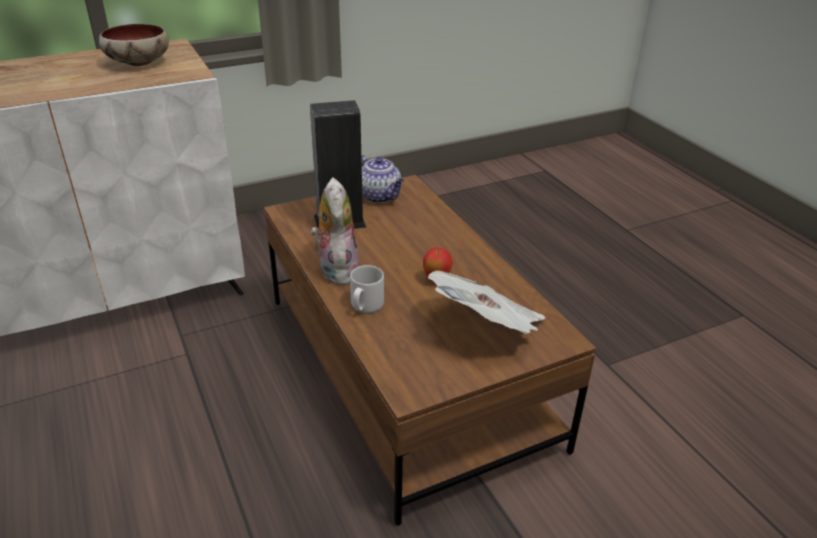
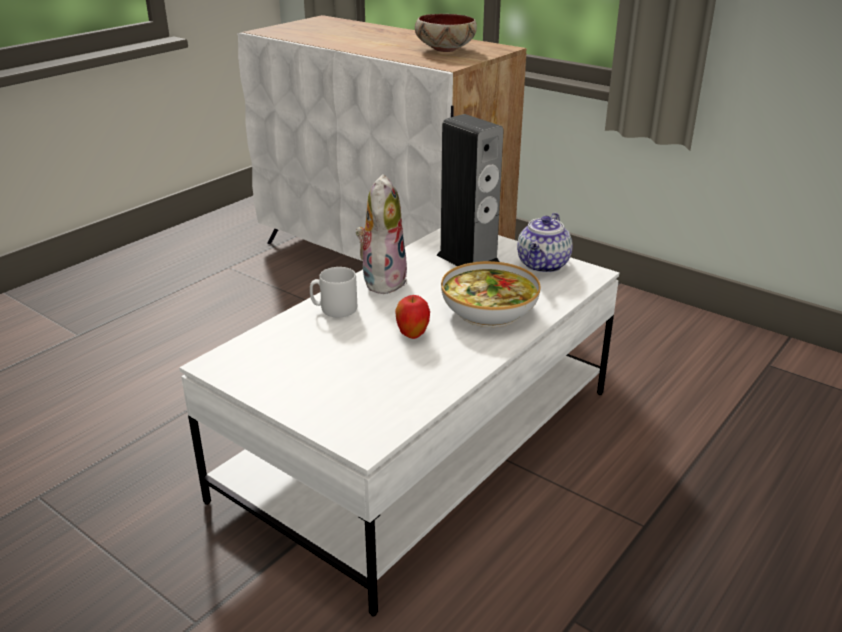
camera: 65 degrees right, 5 degrees down
(336, 269) = (382, 280): plush toy -> plush toy turned 45 degrees counterclockwise
(407, 370) = (421, 444): brown coffee table -> white coffee table
(427, 237) = (490, 310): none -> bowl
(487, 327) = (351, 384): newspaper -> none

